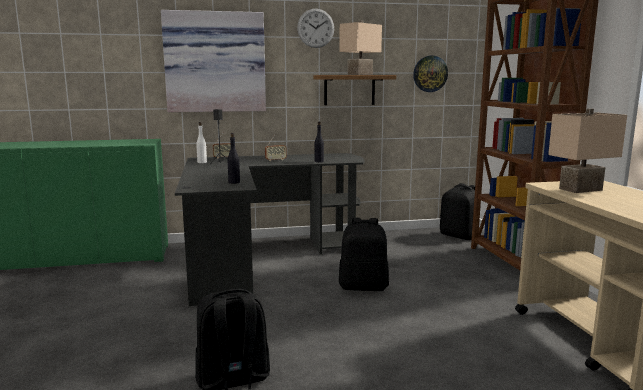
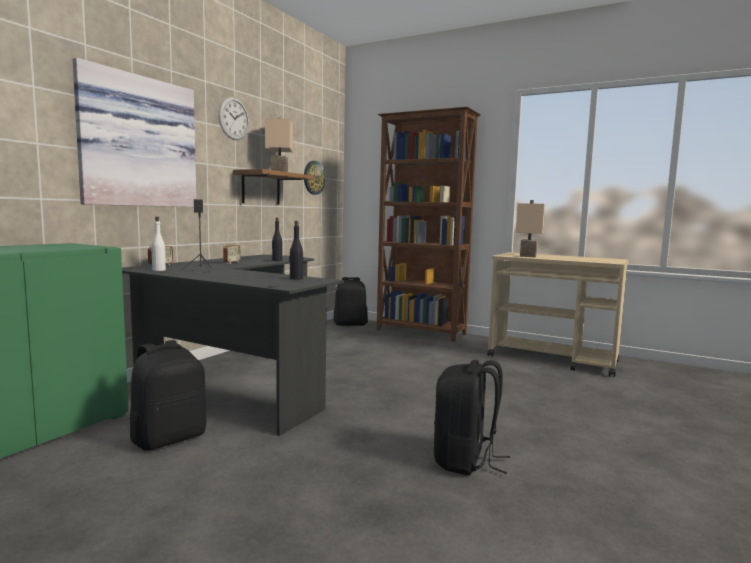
camera: 50 degrees left, 5 degrees down
(363, 286) = (376, 371): black backpack -> black backpack (169, 438)

